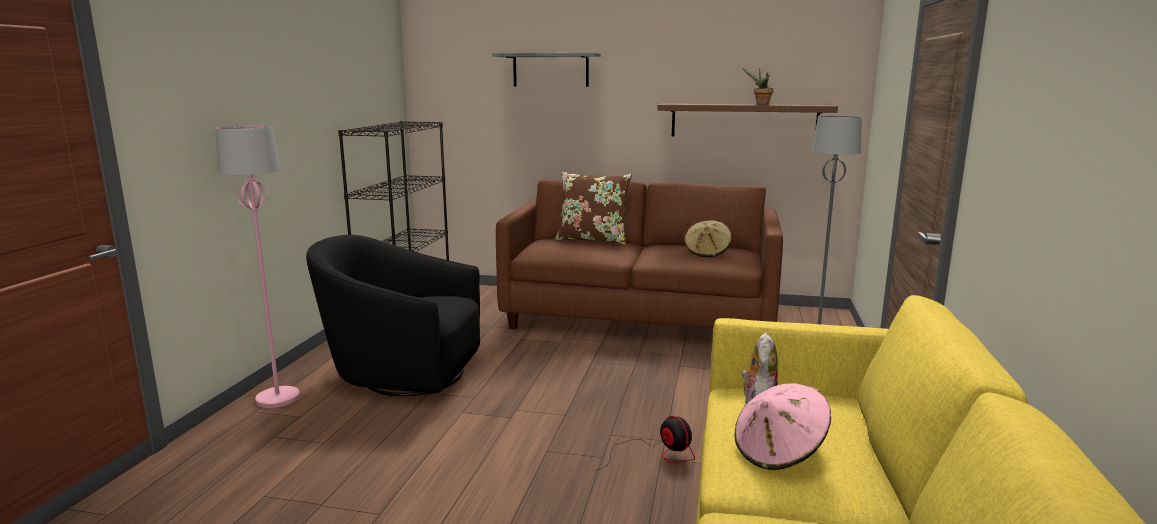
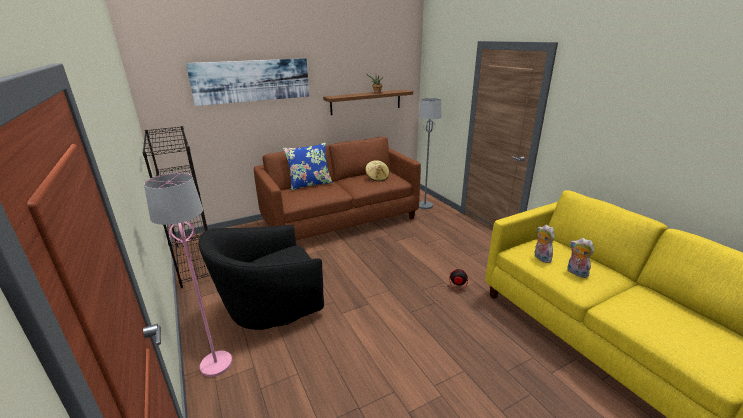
camera: 40 degrees left, 10 degrees up
(550, 70) = (252, 80): grey shelf -> picture
(593, 239) = (310, 184): brown pillow -> blue pillow
(779, 452) = (576, 273): pink hat -> plush toy

